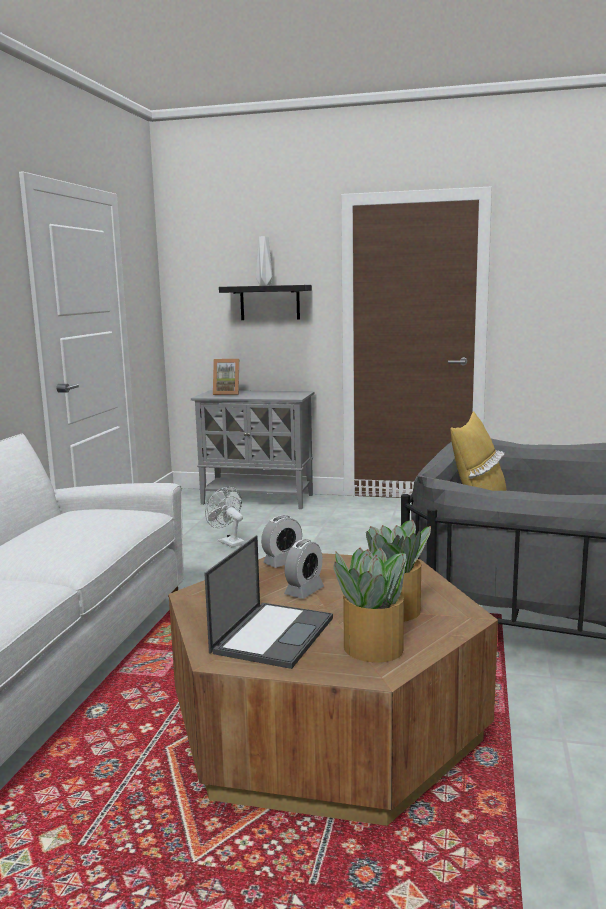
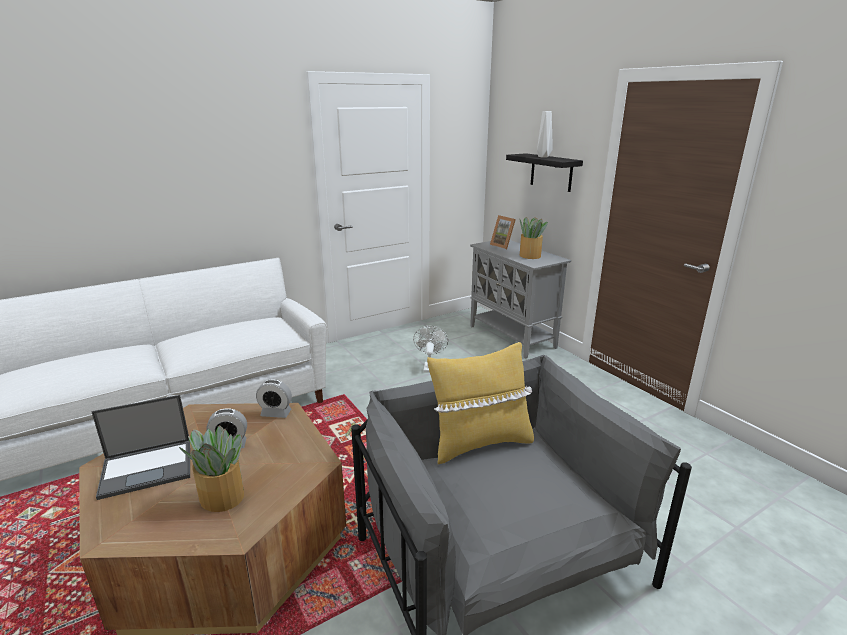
camera: 45 degrees right, 10 degrees up
(372, 648) = (148, 517): potted plant -> potted plant (530, 255)

